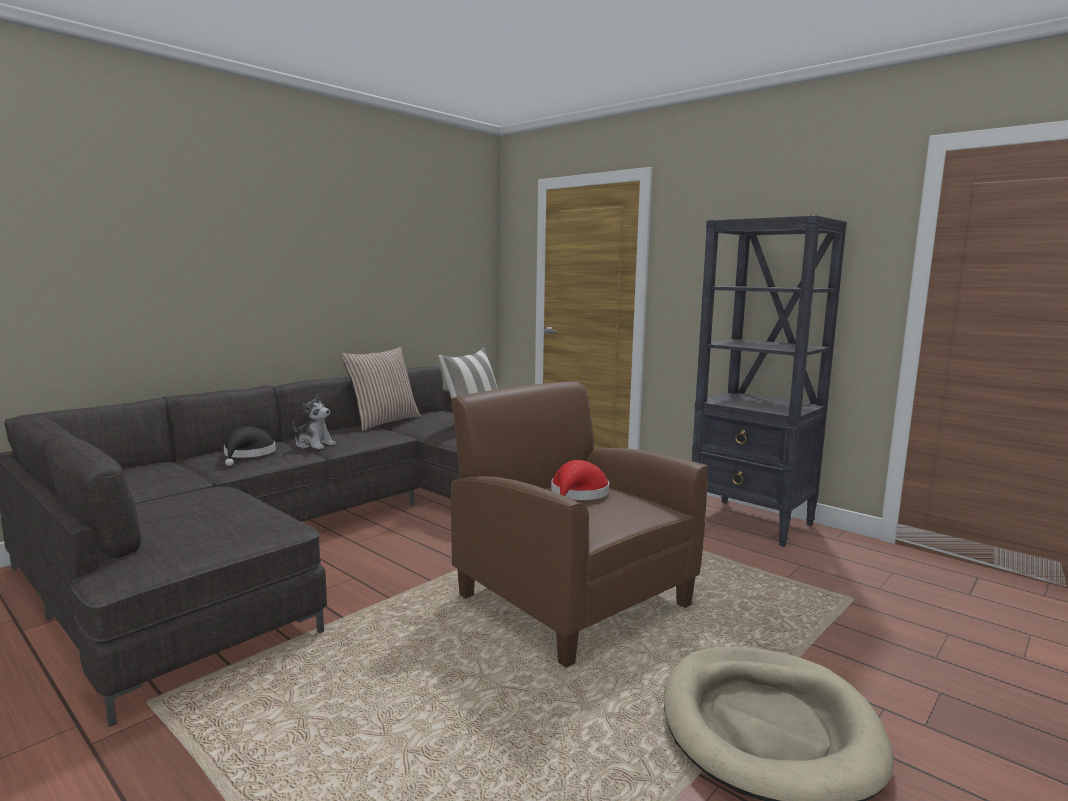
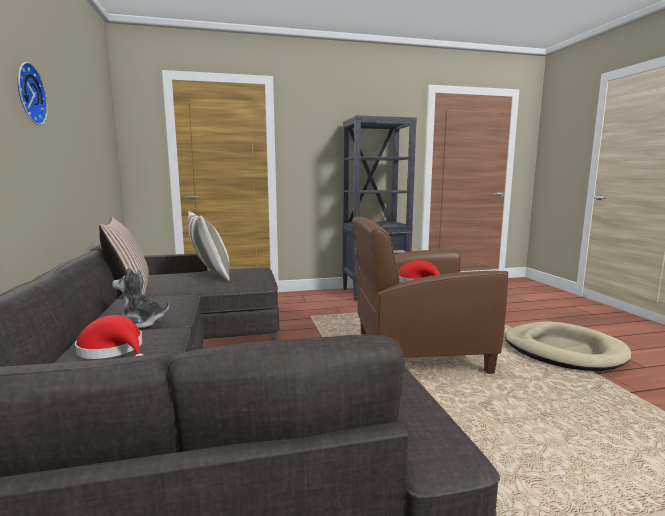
camera: 55 degrees left, 0 degrees up
(248, 454) = (114, 350): black hat -> red hat
(309, 242) = (27, 94): none -> wall clock
(314, 444) = (141, 322): plush toy -> plush toy turned 150 degrees counterclockwise

